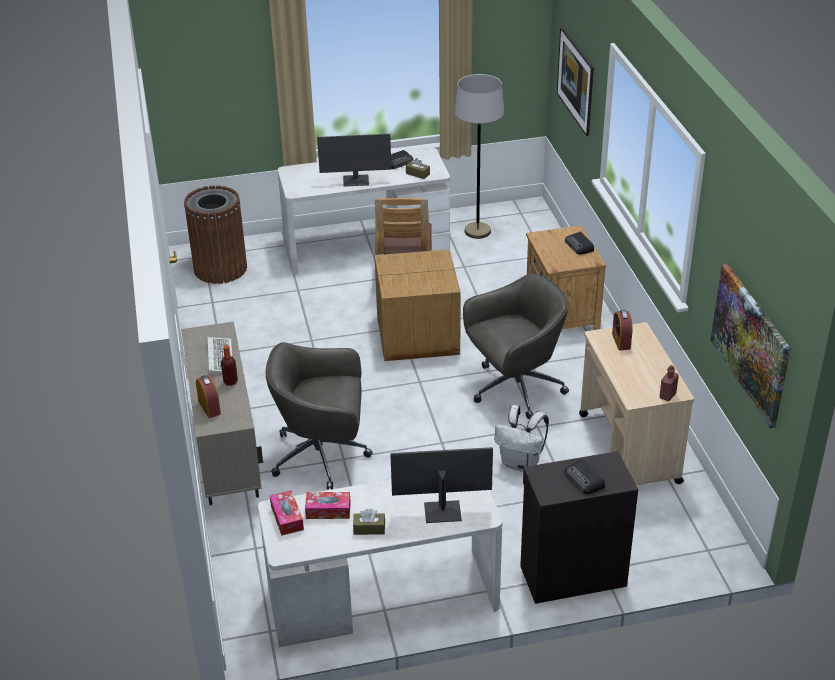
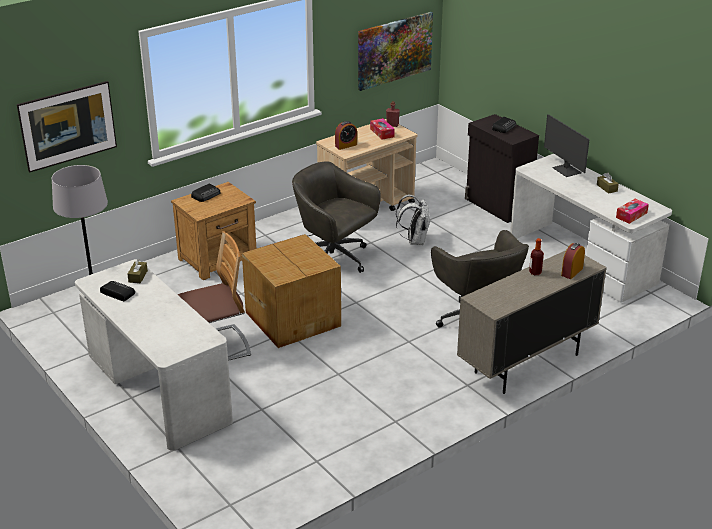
camera: 115 degrees left, 5 degrees down
(219, 357) = (512, 287): keyboard -> none
(220, 269) = (250, 480): brown trash can -> none
(328, 510) = (609, 204): tissue box -> tissue box (382, 133)
(356, 181) = (170, 308): monitor -> none

